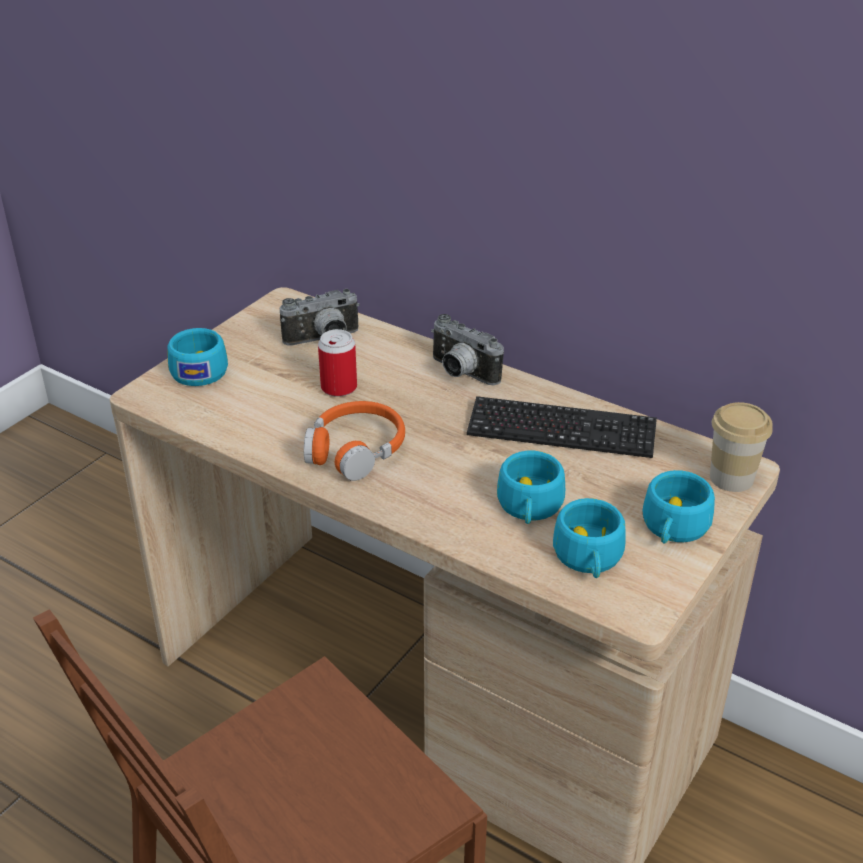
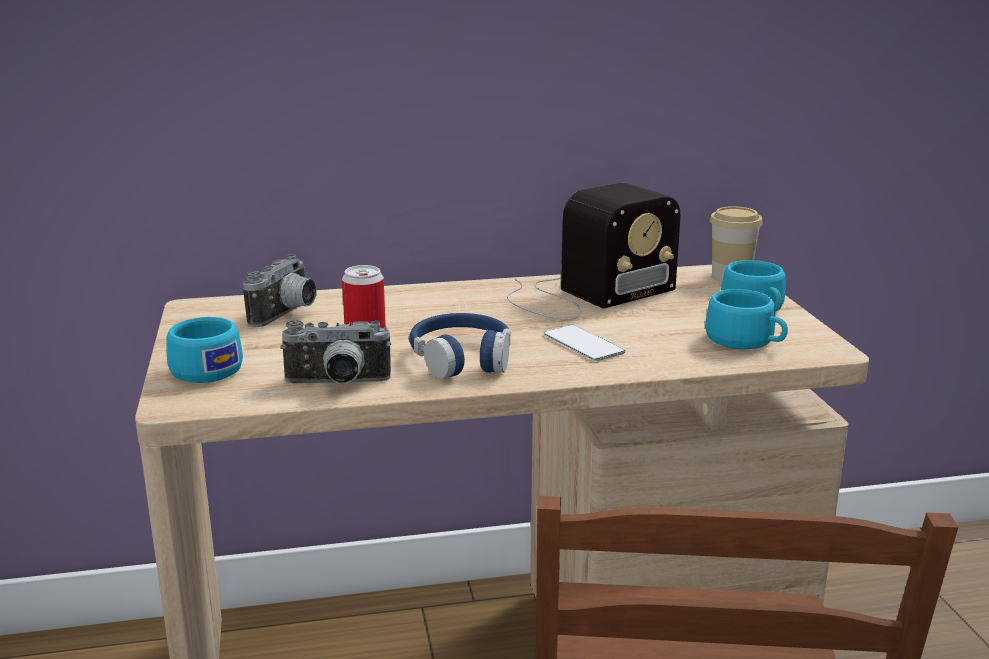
camera: 45 degrees left, 15 degrees down
(355, 450) = (462, 359): orange headphones -> blue headphones
(460, 373) = (446, 294): camera -> camera (337, 384)
(461, 484) = (583, 344): none -> phone
(529, 508) = (654, 336): turquoise cup -> none
(561, 431) = (585, 295): keyboard -> radio

